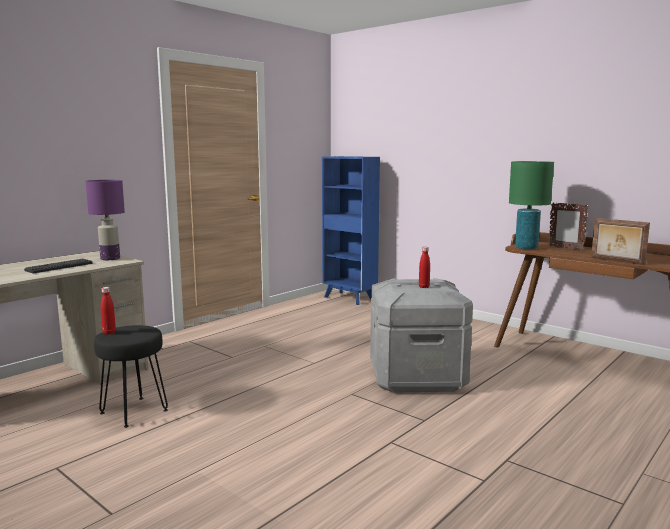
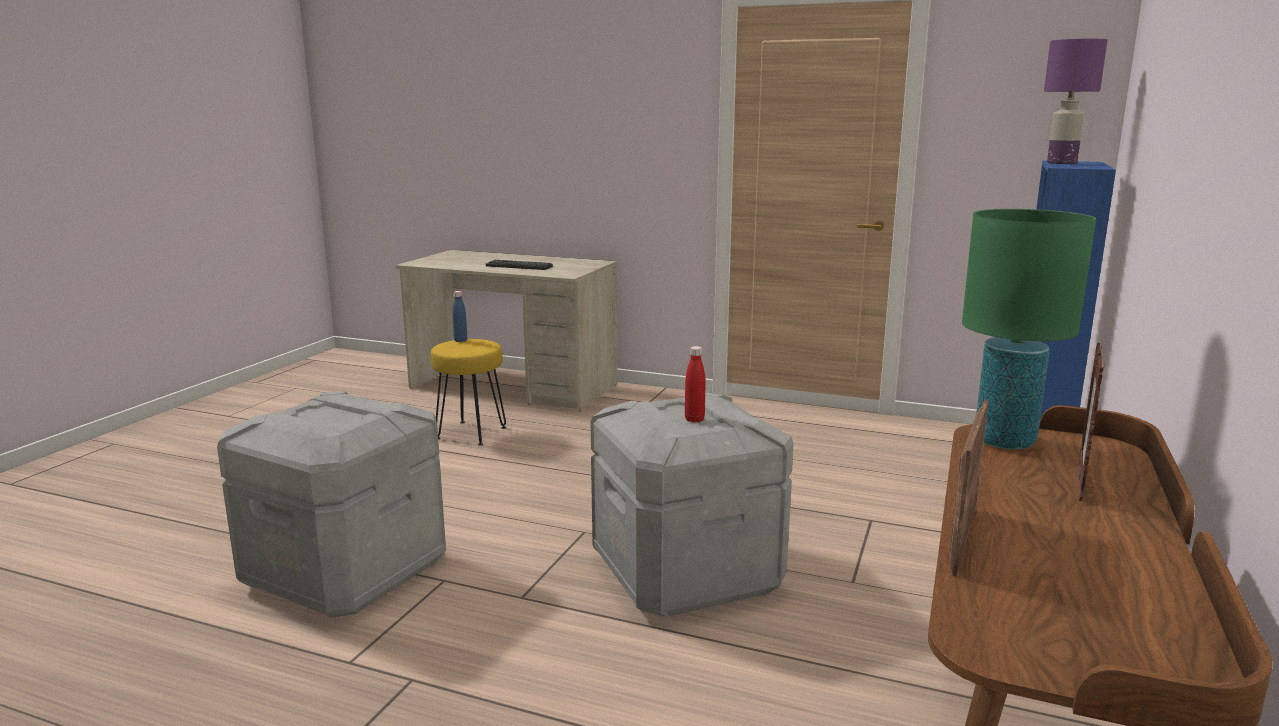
camera: 70 degrees right, 5 degrees up
(109, 333) = (460, 340): red bottle -> blue bottle
(110, 258) = (574, 269): purple table lamp -> purple table lamp (1062, 163)
(133, 412) = (470, 433): black stool -> yellow stool
(358, 478) = (347, 571): none -> grey storage box

